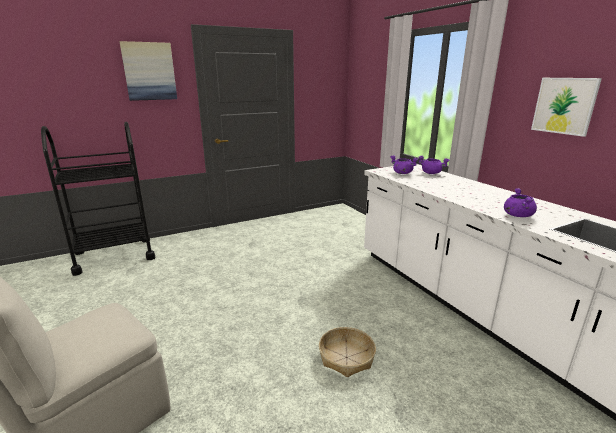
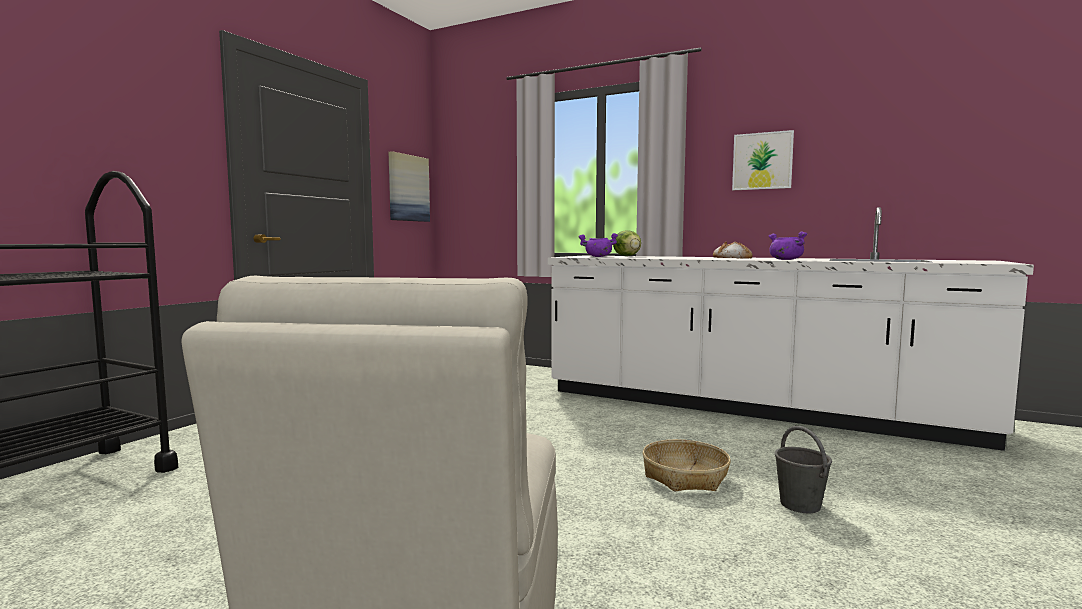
camera: 35 degrees left, 15 degrees down
(149, 71) = (141, 92): picture -> picture (408, 188)
(383, 415) = (800, 505): none -> grey bucket
(431, 173) = (627, 256): purple cooking pot -> lettuce
(494, 196) = (732, 258): none -> bread

